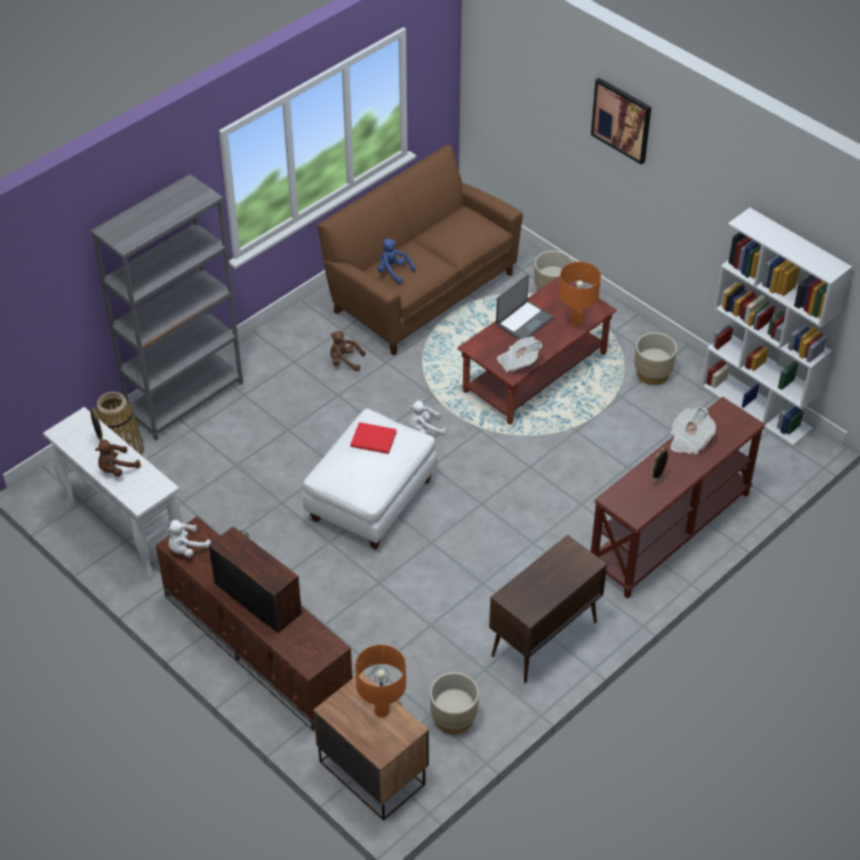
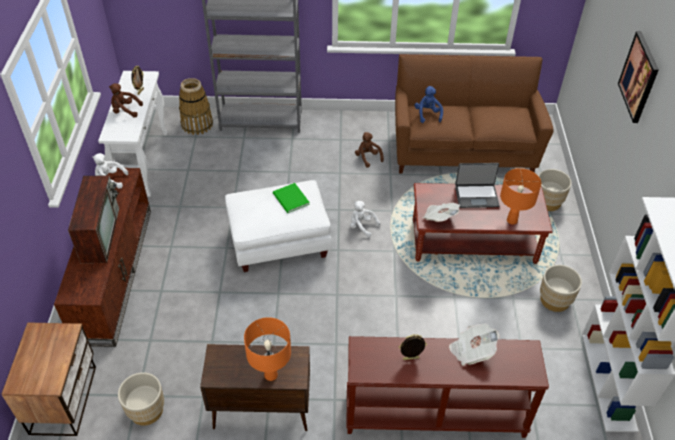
camera: 45 degrees right, 0 degrees up
(374, 440) = (290, 200): red book -> green book
(382, 711) = (55, 358): orange table lamp -> orange table lamp (271, 375)

